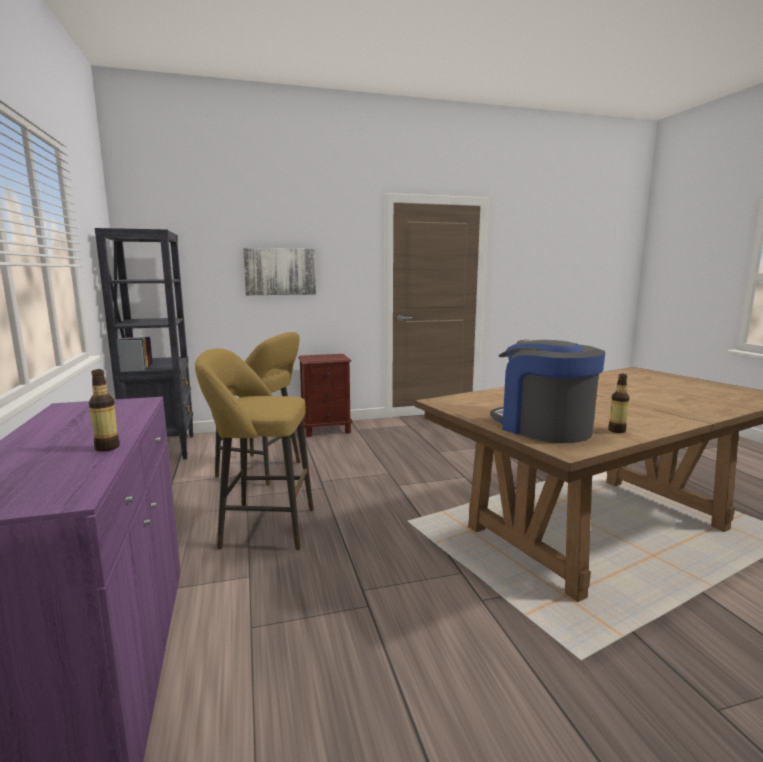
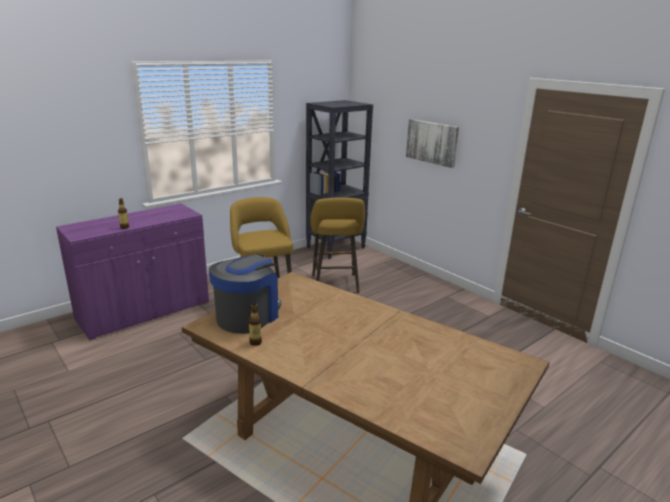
camera: 65 degrees right, 10 degrees up
(326, 430) = (430, 285): brown nightstand -> none

